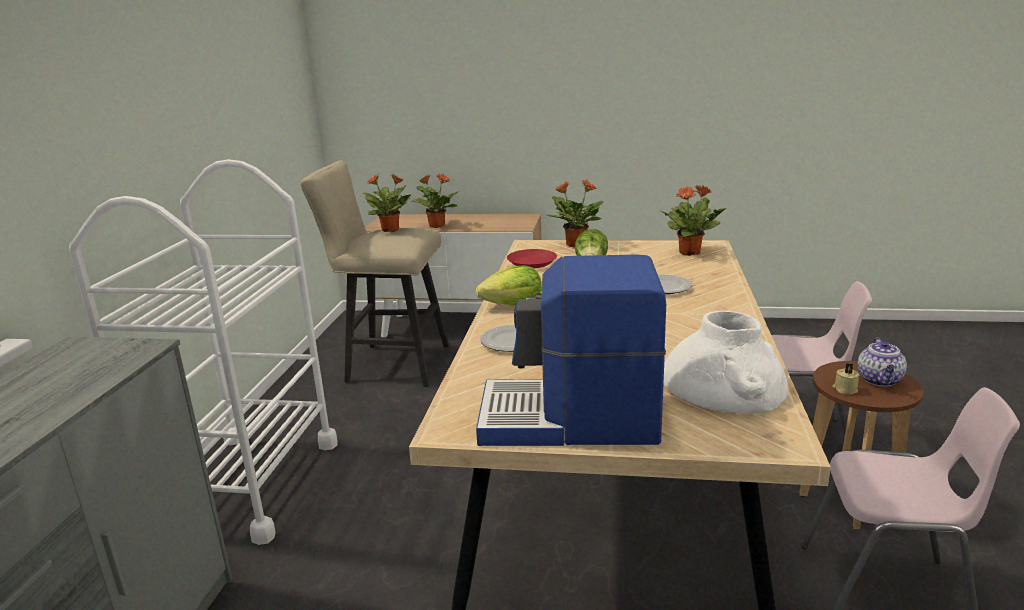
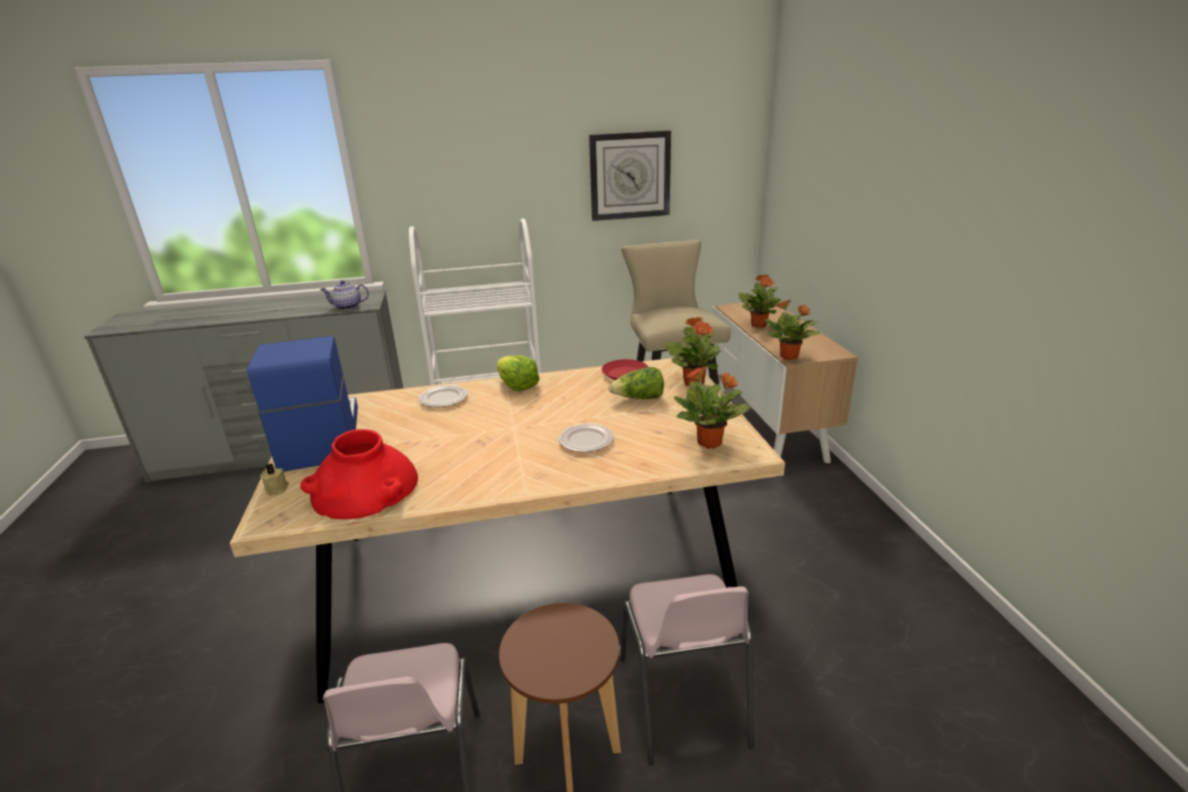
camera: 70 degrees right, 5 degrees up
(239, 100) = (630, 176): none -> wall clock
(391, 230) = (687, 310): potted plant -> potted plant (789, 357)
(723, 385) = (365, 489): white vase -> red vase
(844, 389) = (534, 627): beige candle -> beige candle (278, 489)
(880, 380) = (566, 658): teapot -> teapot (347, 307)

